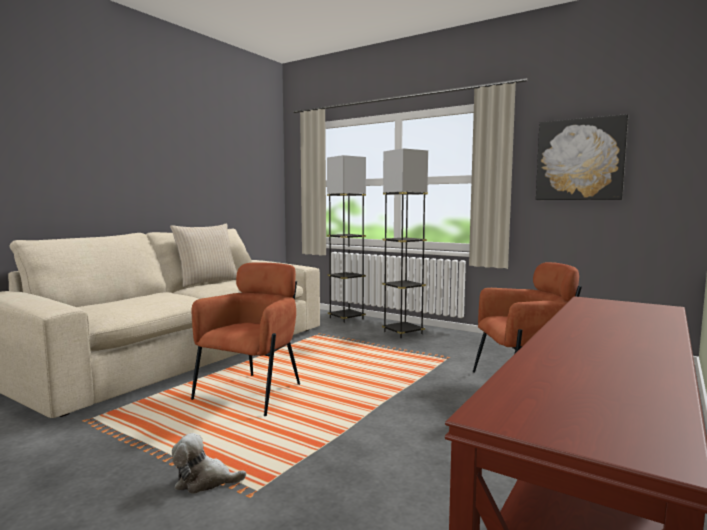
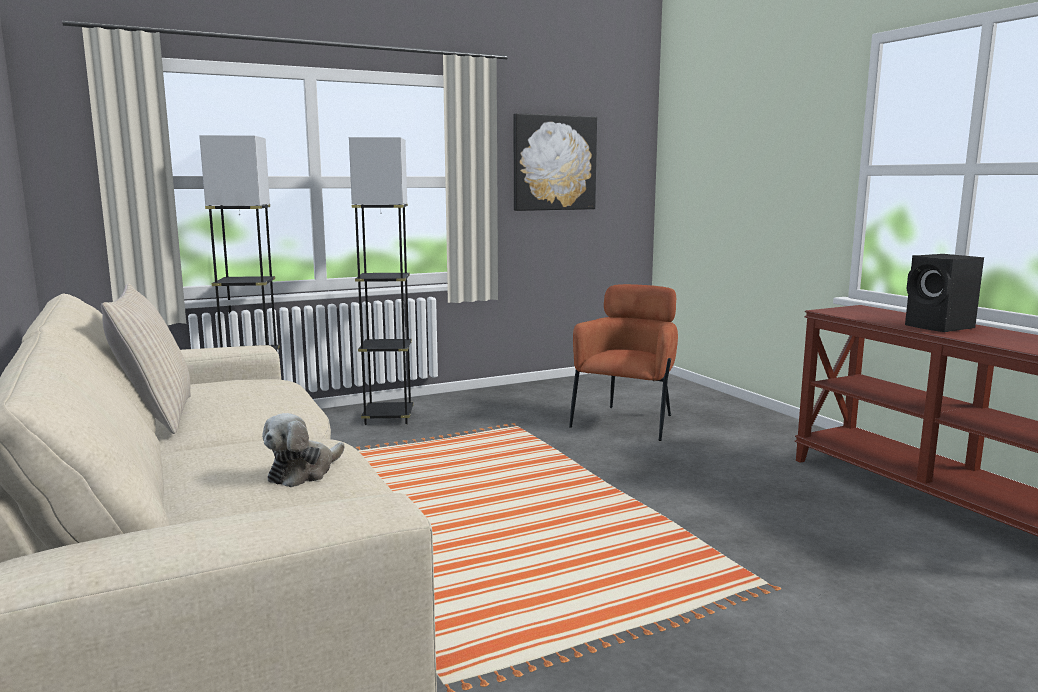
camera: 60 degrees left, 5 degrees up
(204, 481) = (730, 610): plush toy -> plush toy (303, 472)
(252, 393) = (489, 543): brown armchair -> none
(600, 333) = (941, 327): none -> black speaker

